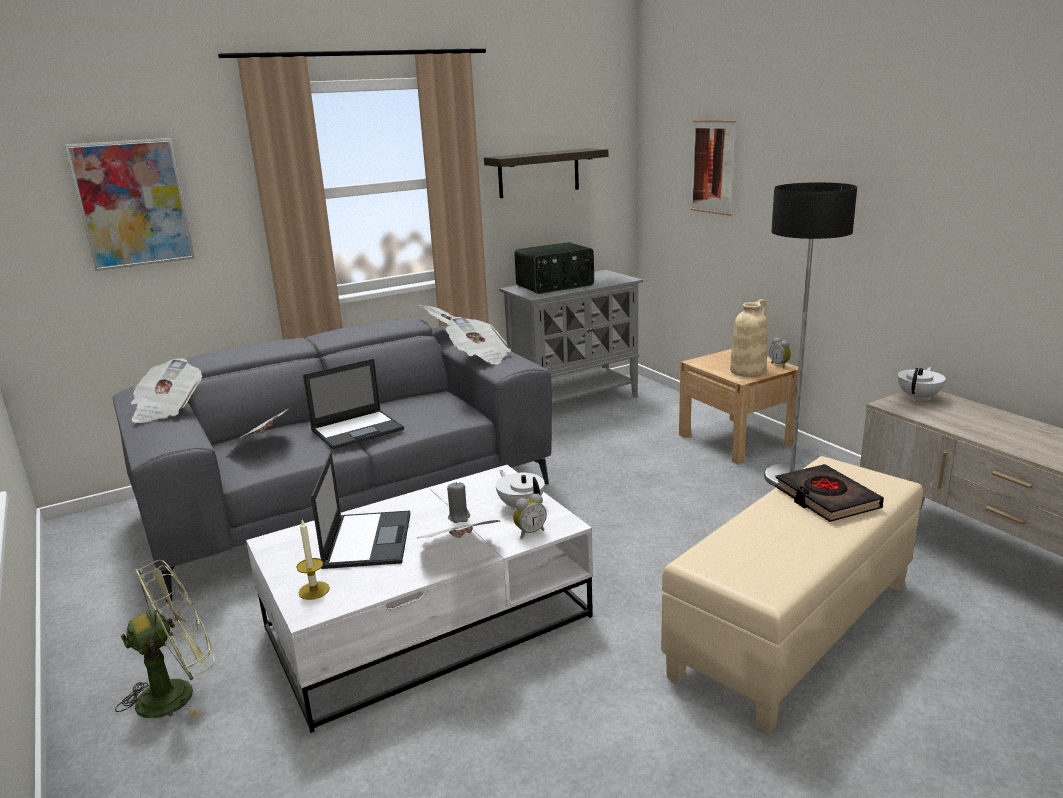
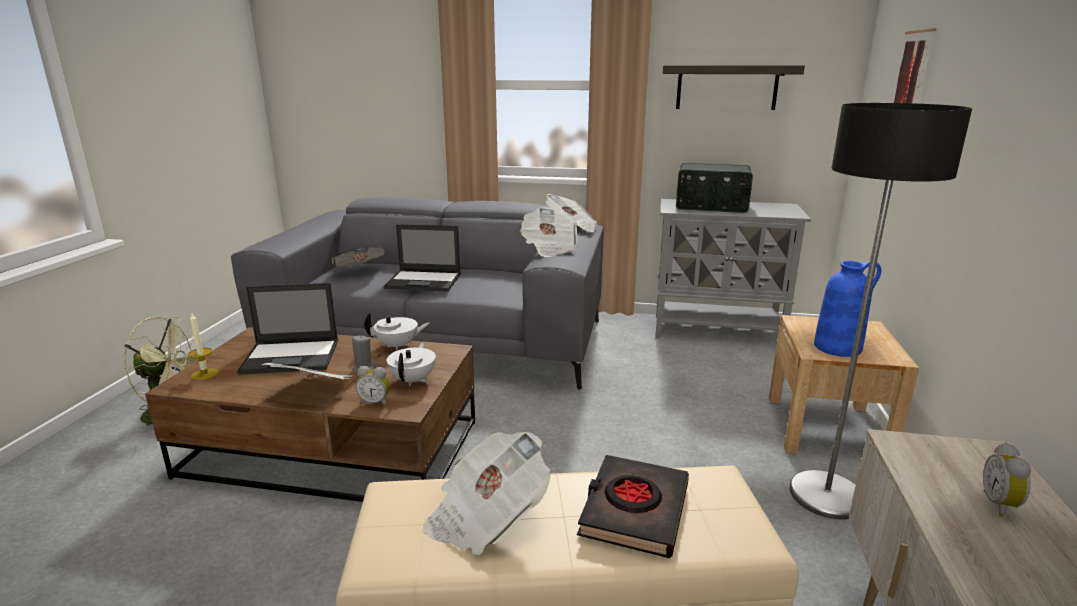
camera: 40 degrees right, 0 degrees up
(132, 204) = (362, 77): picture -> none
(167, 409) = (312, 227): newspaper -> newspaper (486, 517)
(368, 539) = (292, 357): laptop -> laptop turned 45 degrees clockwise
(429, 621) = (335, 448): white coffee table -> brown coffee table
(748, 371) = (838, 347): beige vase -> blue vase
(780, 365) = (892, 355): alarm clock -> alarm clock (1001, 505)
(919, 397) = (967, 454): white teapot -> white teapot (398, 346)

